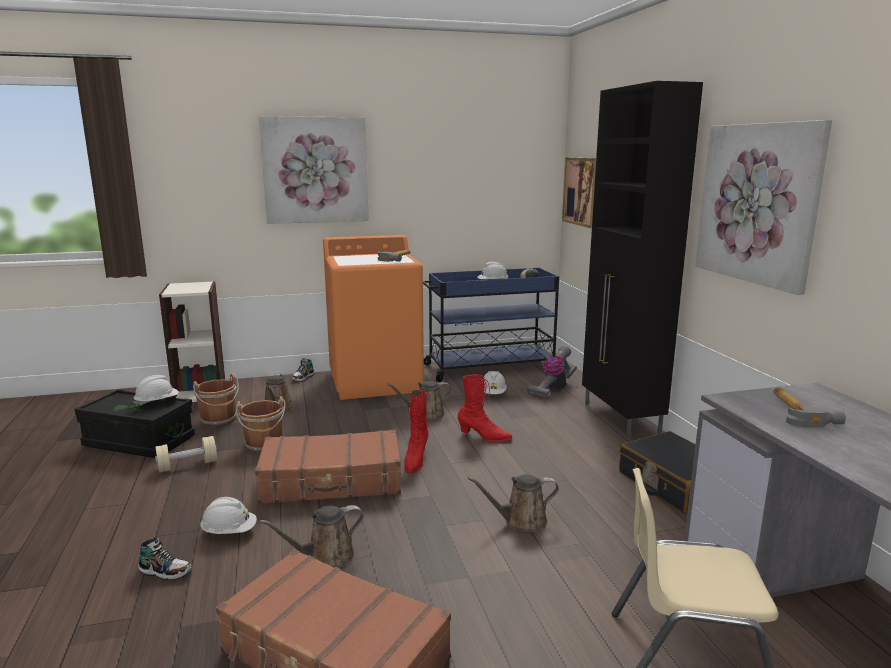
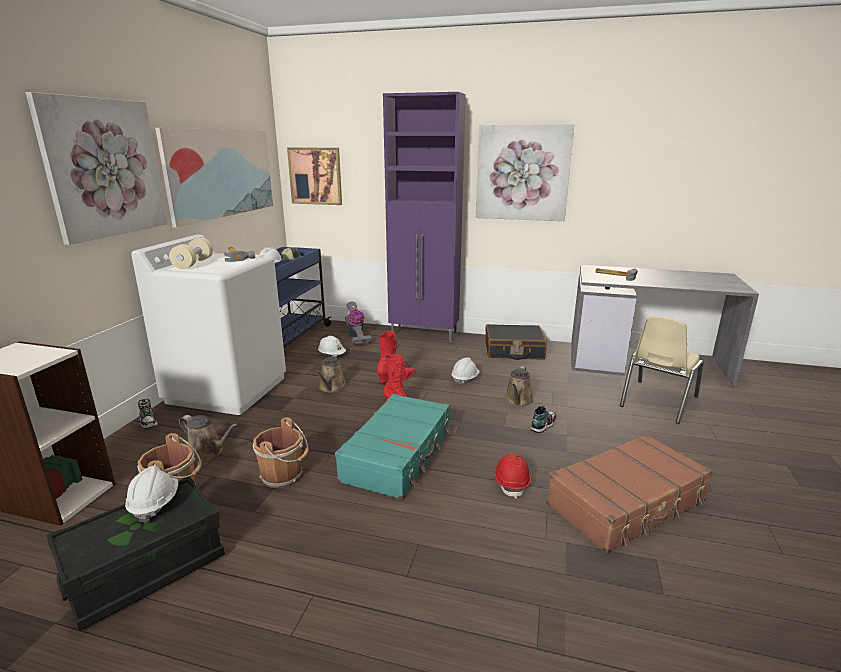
camera: 60 degrees left, 5 degrees up
(165, 571) = (477, 574): shoe -> shoe (543, 425)
(188, 465) = (269, 534): beige dumbbell -> beige dumbbell (193, 263)
(229, 532) = (437, 525): white hard hat -> white hard hat (465, 379)
(325, 557) = (511, 482): brown watering can -> red hard hat
(332, 481) = (398, 455): brown suitcase -> turquoise suitcase
(376, 381) = (227, 389): orange washing machine -> white washing machine
(458, 181) = (222, 173): none -> picture
(621, 419) = (424, 335): black cabinet -> purple cabinet

